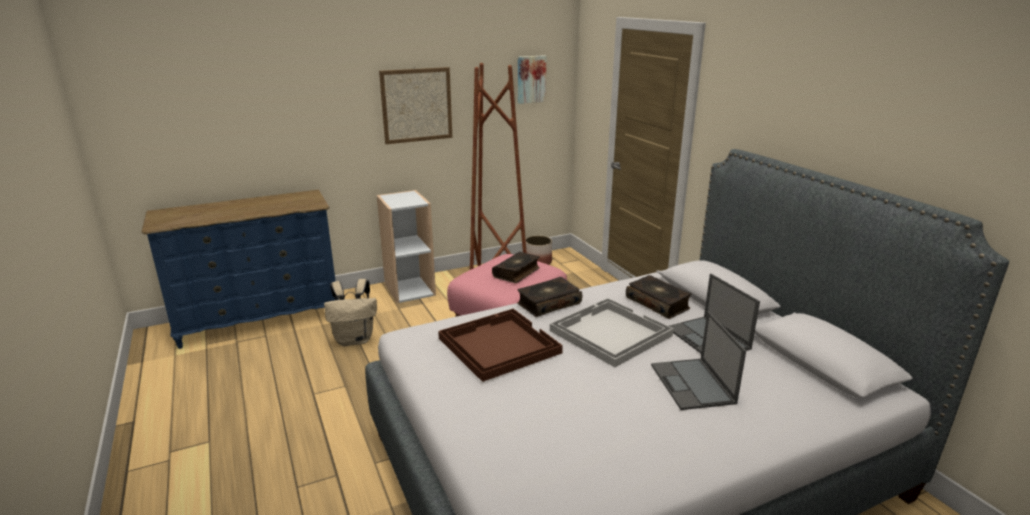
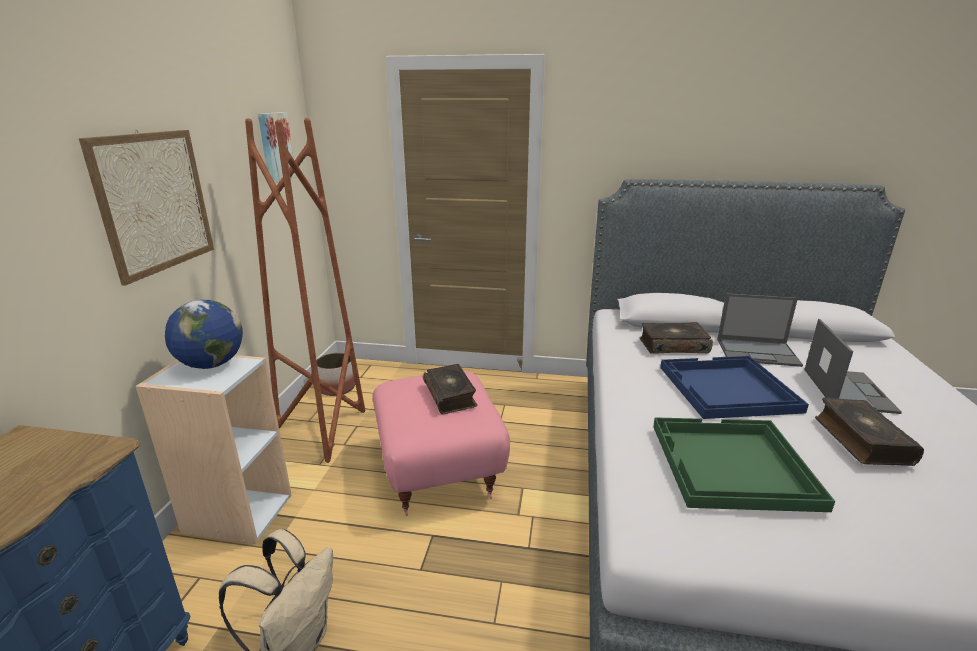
camera: 55 degrees left, 0 degrees up
(409, 198) = (211, 365): none -> globe
(497, 345) = (731, 465): brown tray -> green tray
(548, 303) = (631, 396): book -> book (860, 440)
(609, 333) = (727, 389): white tray -> blue tray
(693, 384) = (847, 390): laptop -> laptop turned 105 degrees counterclockwise

